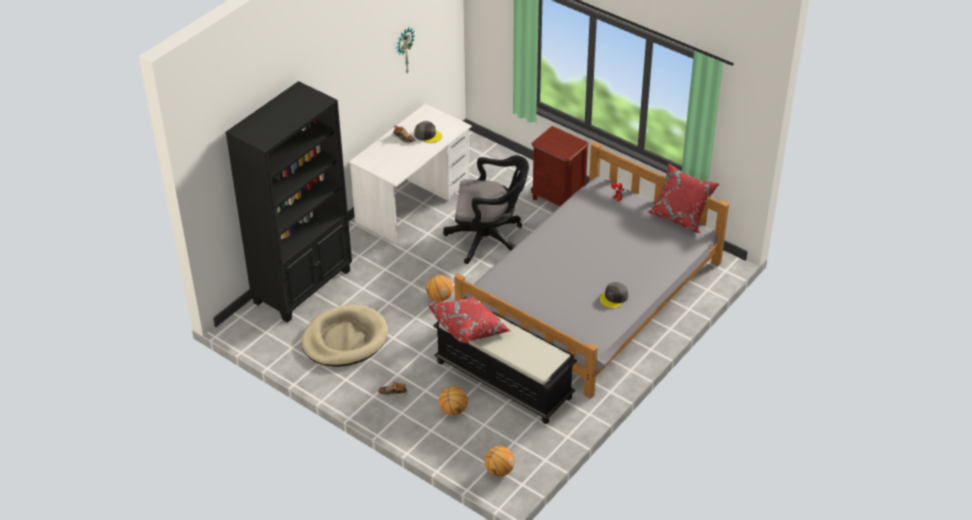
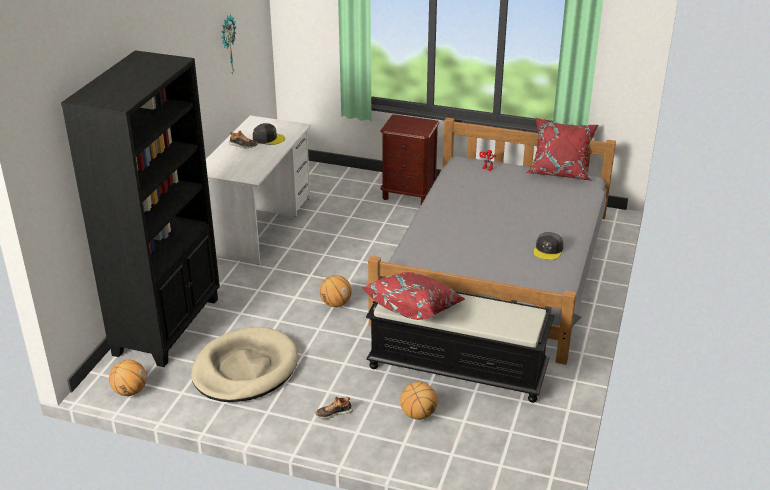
camera: 20 degrees left, 10 degrees down
(489, 239) = (359, 241): black office chair -> none
(499, 471) = (514, 468): basketball -> basketball (130, 391)

